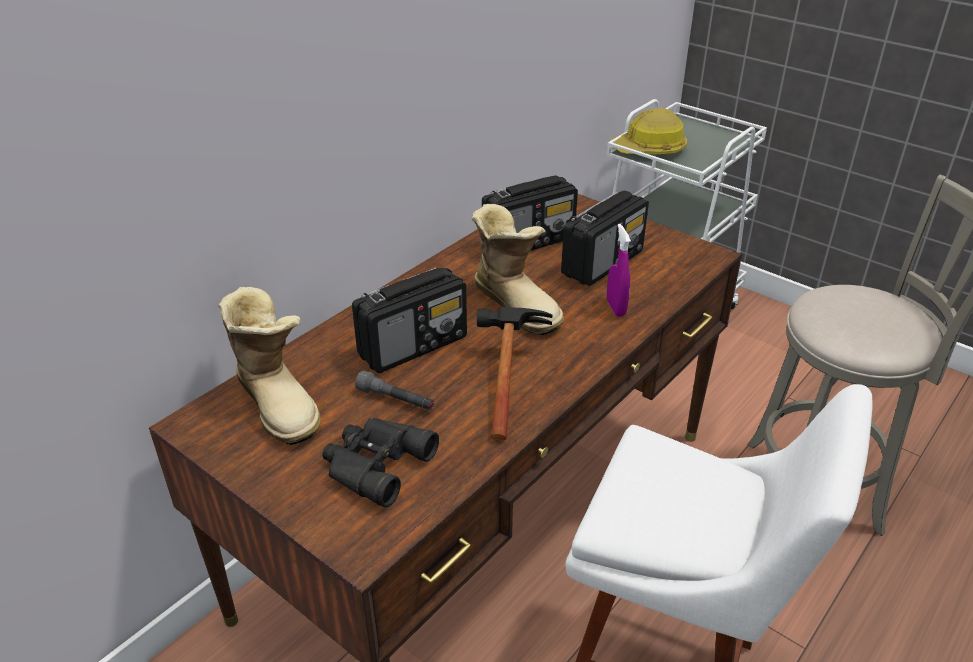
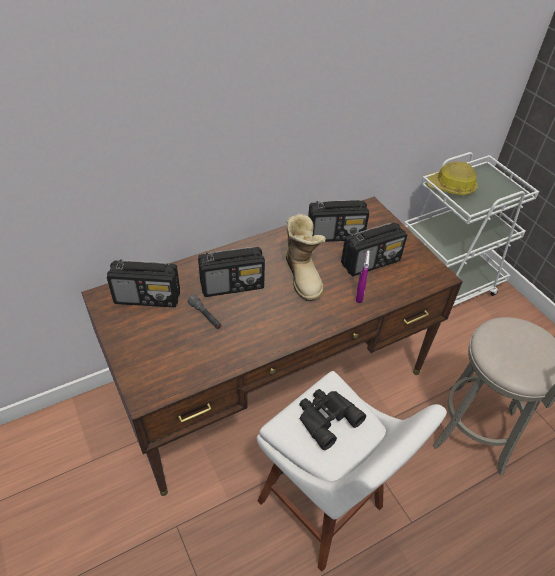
camera: 20 degrees right, 10 degrees up
(280, 402) = (148, 298): boot -> radio
(374, 464) = (174, 351): black binoculars -> black binoculars (326, 418)
(505, 376) = (270, 321): hammer -> none

